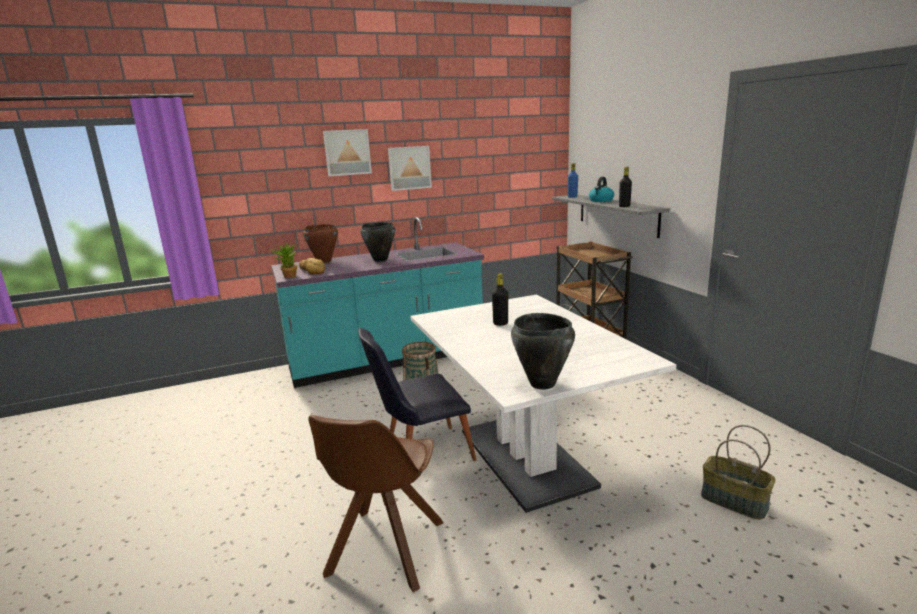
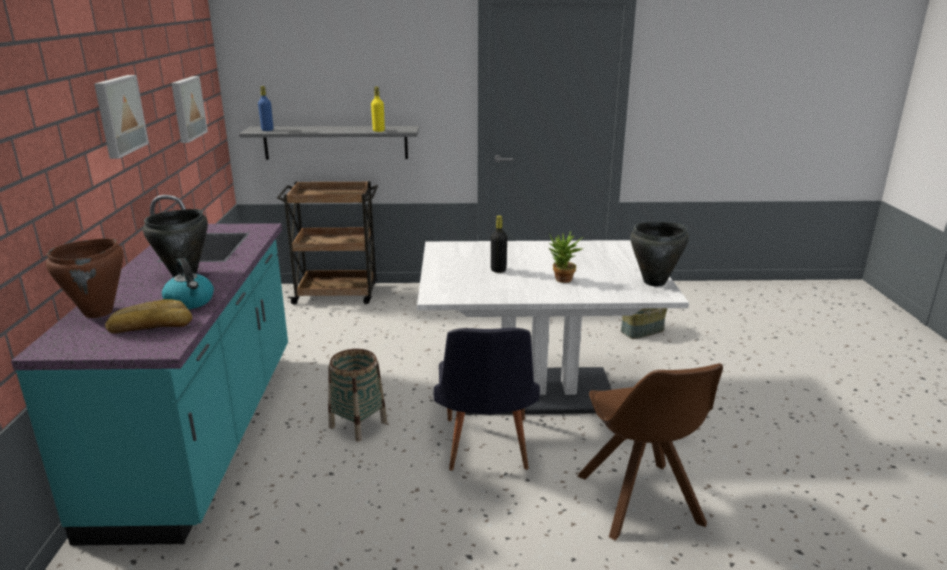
camera: 70 degrees left, 5 degrees up
(287, 276) = (151, 347): potted plant -> potted plant (562, 281)
(347, 152) = (55, 98): picture -> picture (186, 108)
(384, 550) = (640, 502): brown chair -> brown chair turned 45 degrees clockwise
(601, 200) = (324, 129): kettle -> kettle (190, 302)
(624, 206) = (378, 131): black bottle -> yellow bottle

